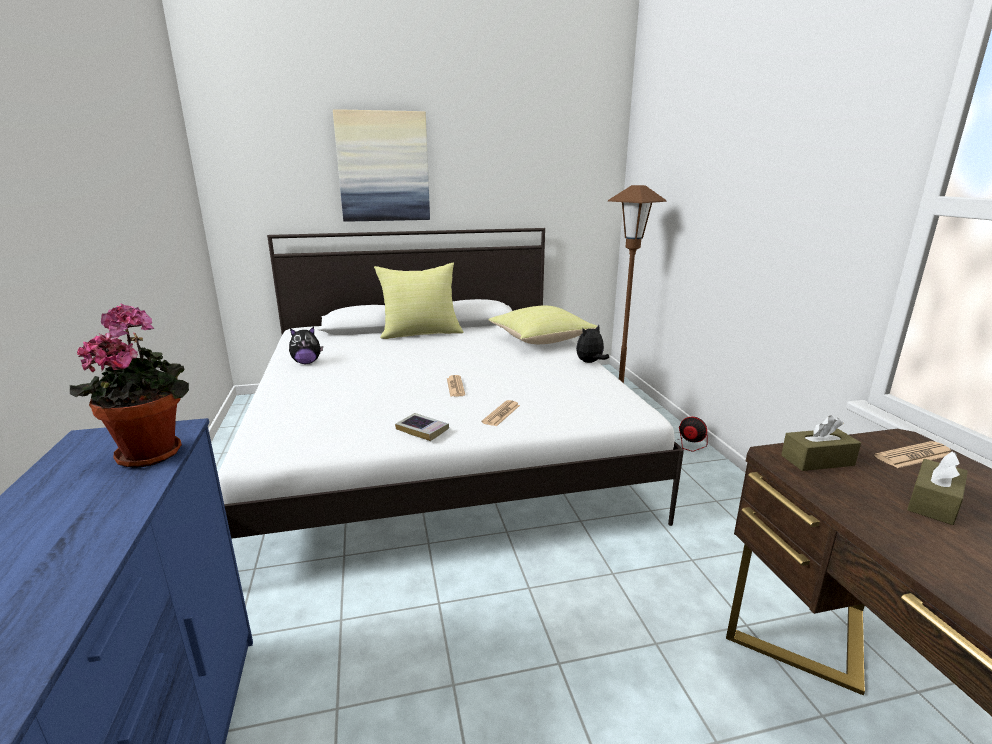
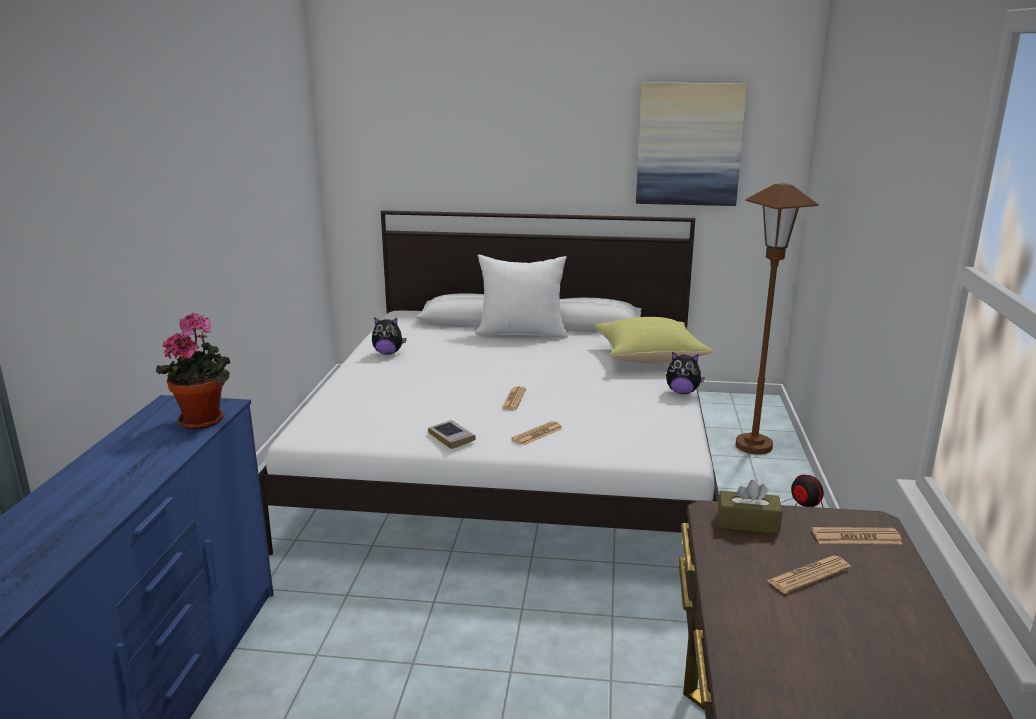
camera: 20 degrees right, 0 degrees up
(383, 167) = (506, 142): picture -> picture (689, 144)
(421, 333) = (522, 332): yellow pillow -> white pillow
(590, 362) = (682, 392): plush toy -> plush toy turned 150 degrees counterclockwise
(933, 502) = (808, 575): brown tissue box -> newspaper

